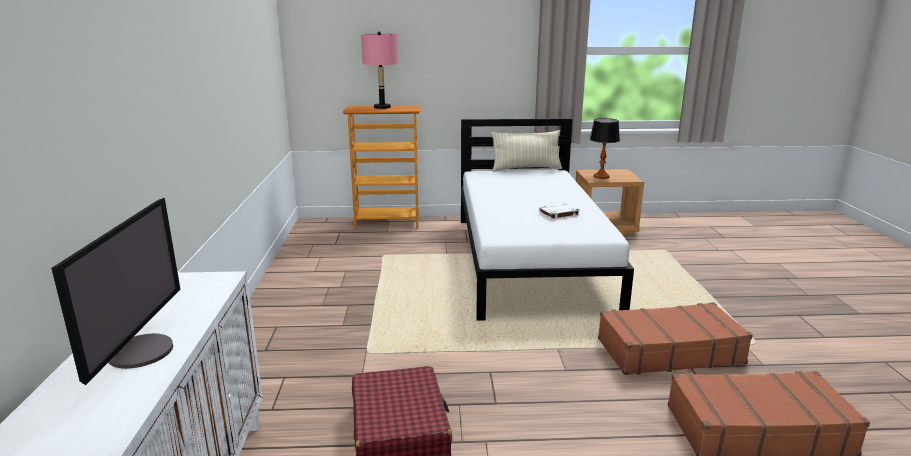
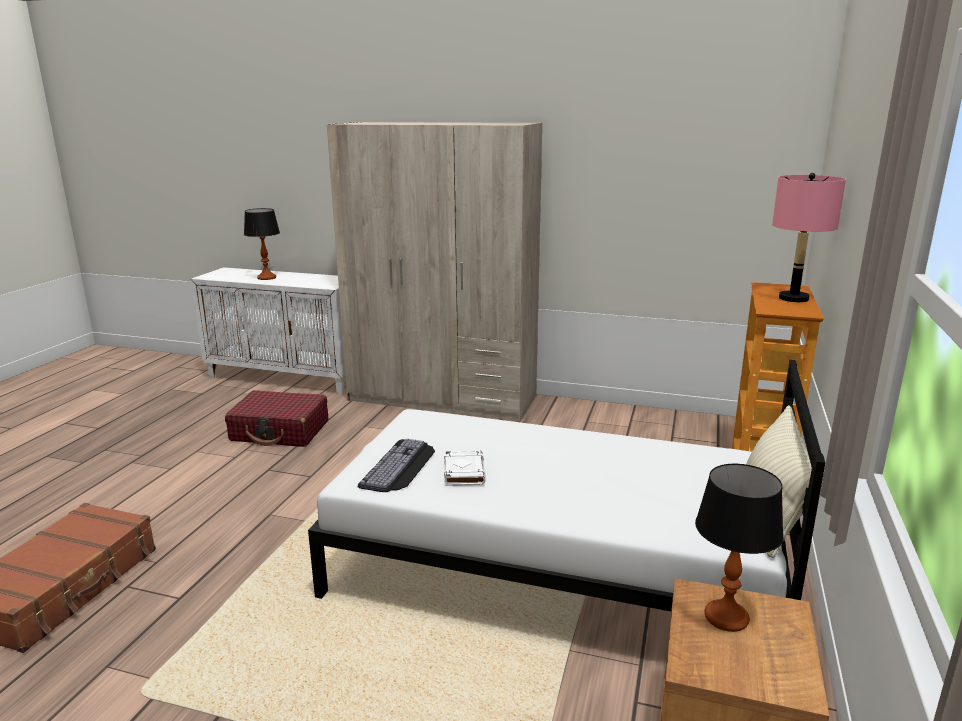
camera: 110 degrees right, 0 degrees up
(139, 351) = (267, 277): monitor -> table lamp
(268, 345) = (442, 398): none -> beige wardrobe
(573, 227) = (400, 466): none -> keyboard
(668, 351) = (220, 596): brown suitcase -> none

